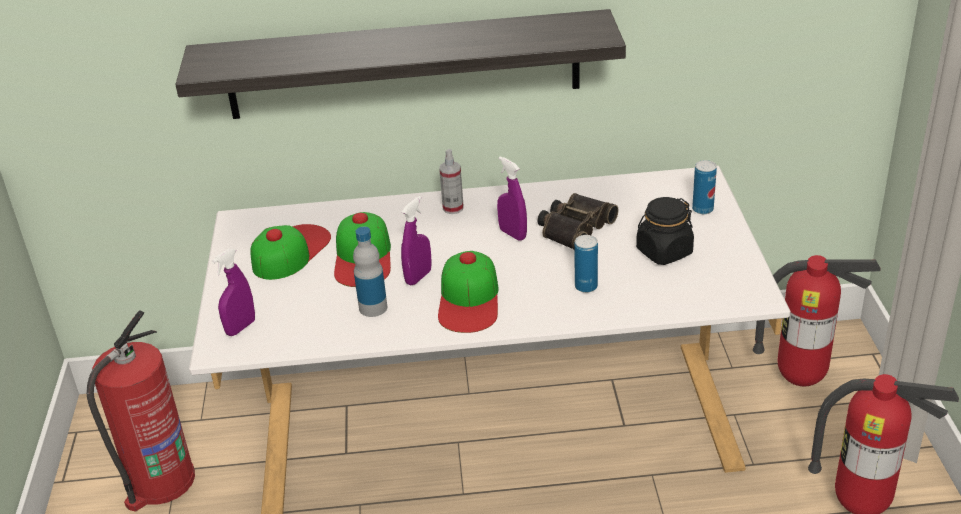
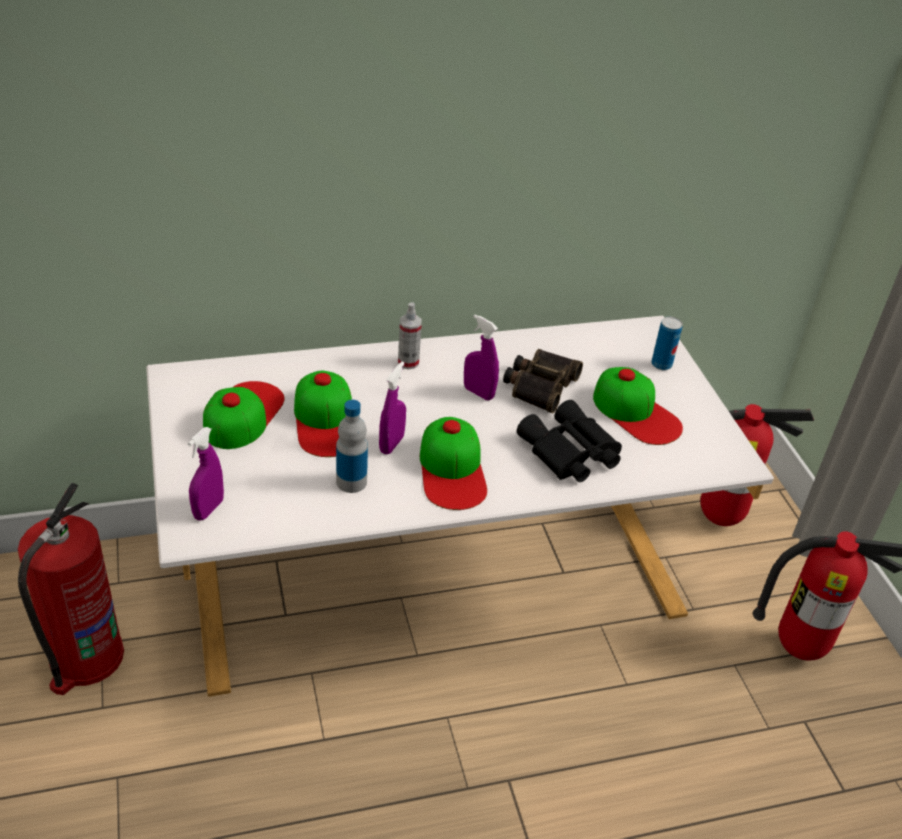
camera: 15 degrees left, 5 degrees up
(403, 65) = (363, 211): shelf -> none
(586, 286) = (569, 453): can -> black binoculars
(664, 252) = (636, 412): black jar -> cap

